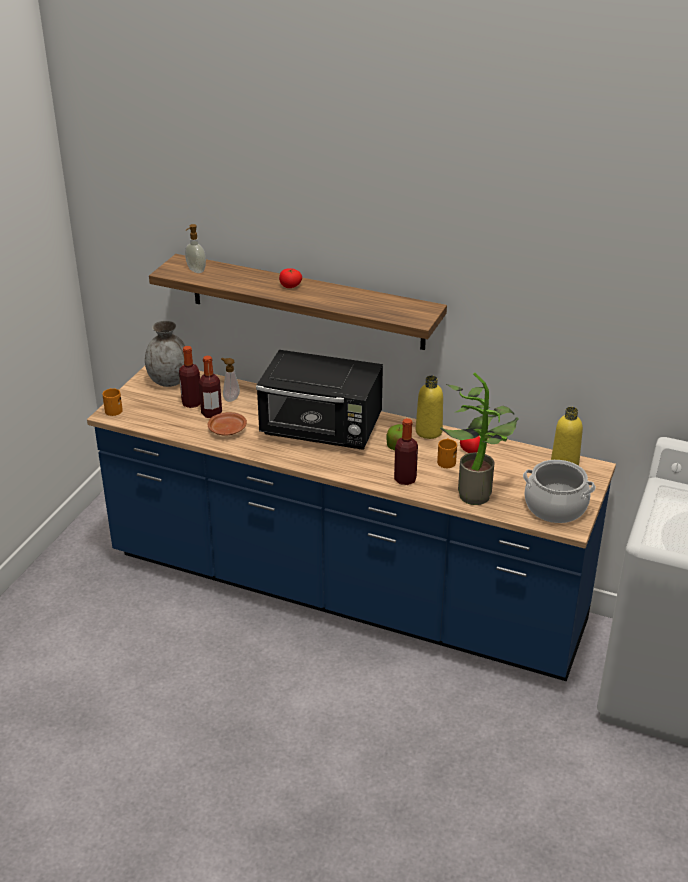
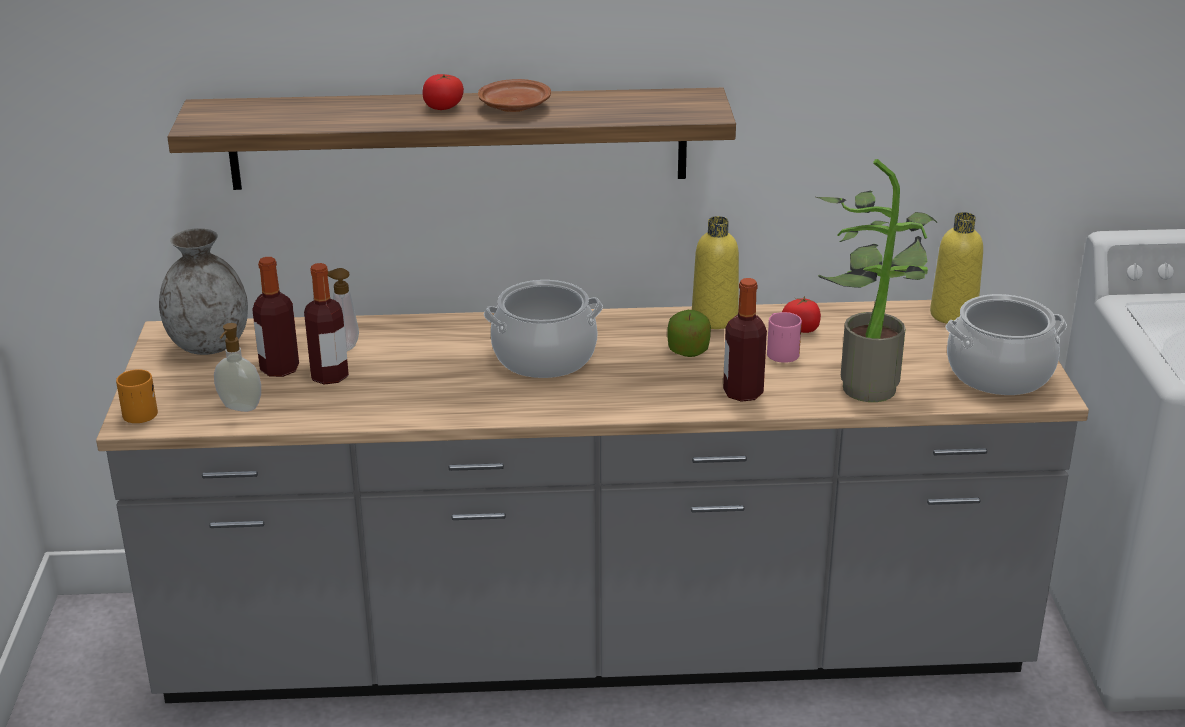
camera: 25 degrees left, 5 degrees down
(195, 270) = (250, 115): soap dispenser -> soap dispenser (240, 408)
(227, 429) = (380, 393): brown plate -> brown plate (514, 107)
(322, 430) = (544, 357): black microwave -> cooking pot
(344, 593) = (594, 648): blue counter -> grey counter
(446, 460) = (779, 351): orange mug -> pink mug

